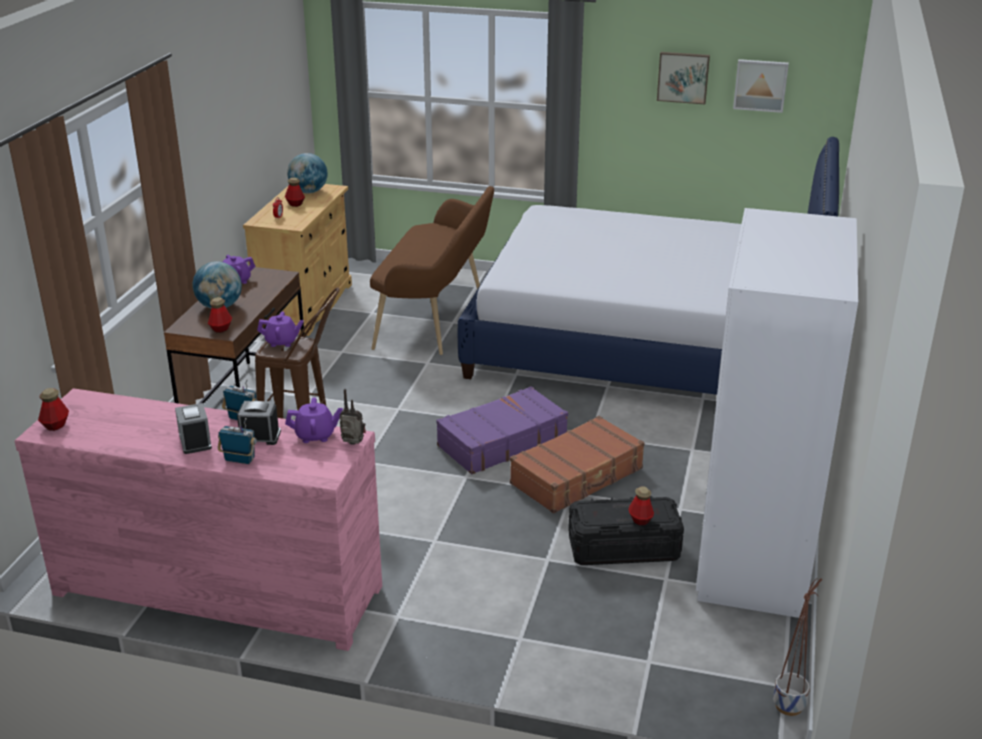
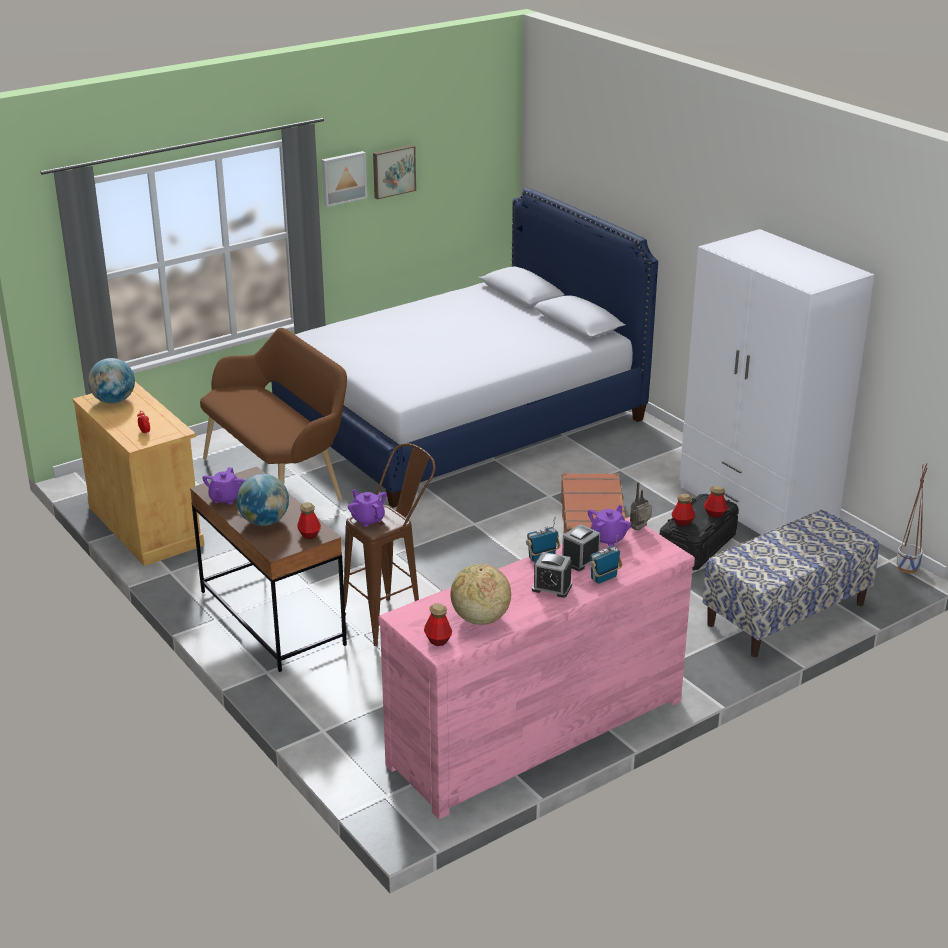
camera: 50 degrees left, 0 degrees up
(108, 430) = (480, 619): none -> globe
(282, 342) = (368, 519): purple teapot -> purple teapot turned 75 degrees counterclockwise
(295, 204) = (130, 416): bottle -> bottle (682, 522)
(501, 441) = (506, 532): purple suitcase -> none
(577, 655) = (786, 615): none -> bench
(760, 85) = (453, 160): picture -> picture (343, 178)

